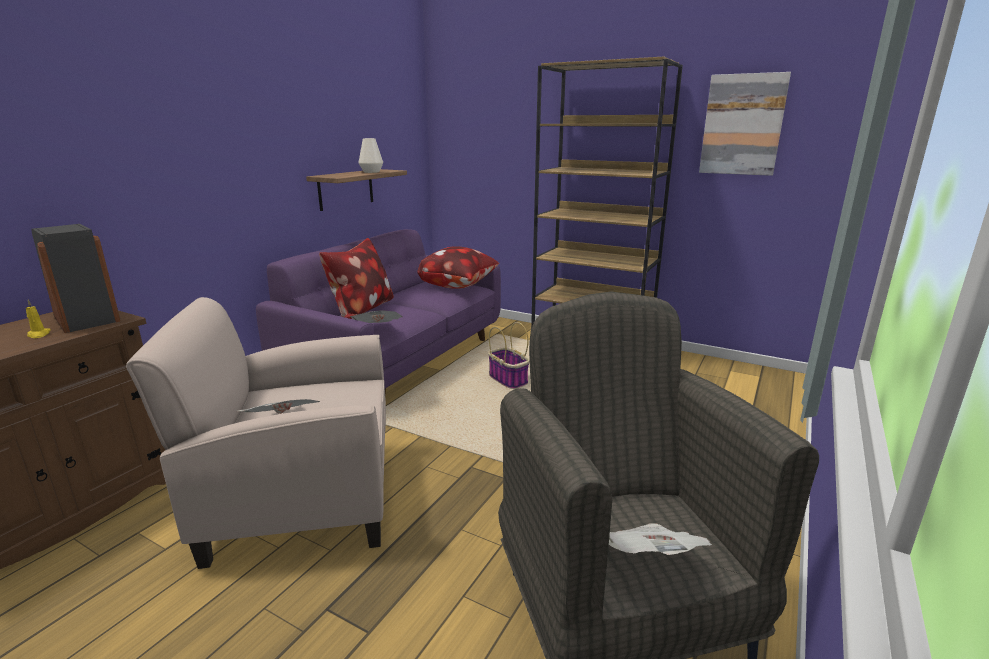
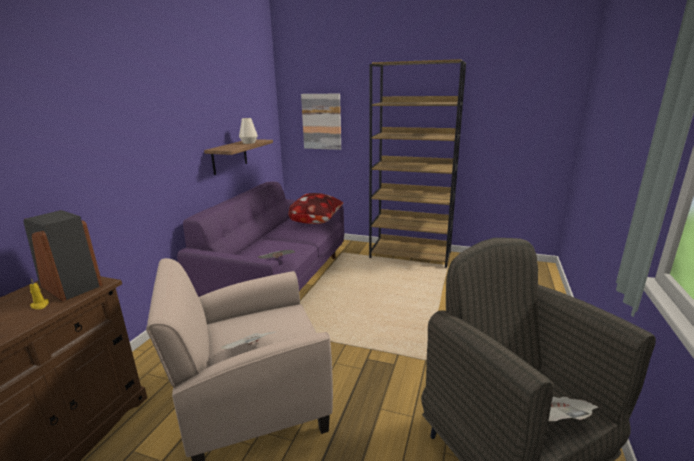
camera: 10 degrees left, 0 degrees up
(361, 310) = (254, 248): pillow -> none
(508, 380) = (365, 287): basket -> none
(742, 125) = (507, 102): picture -> picture (322, 121)

